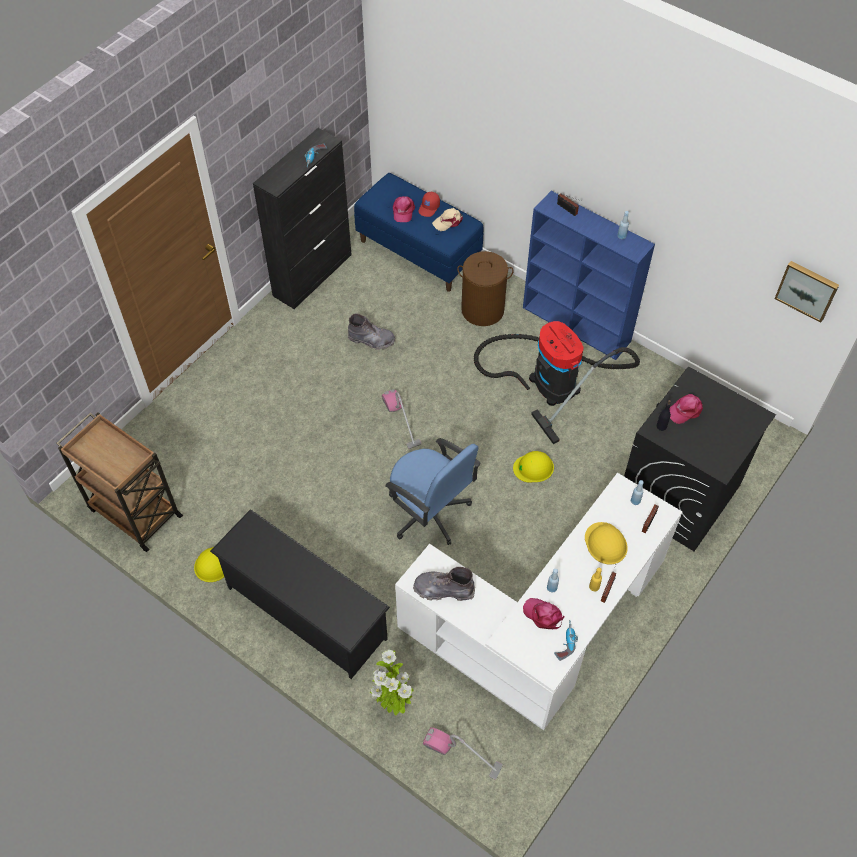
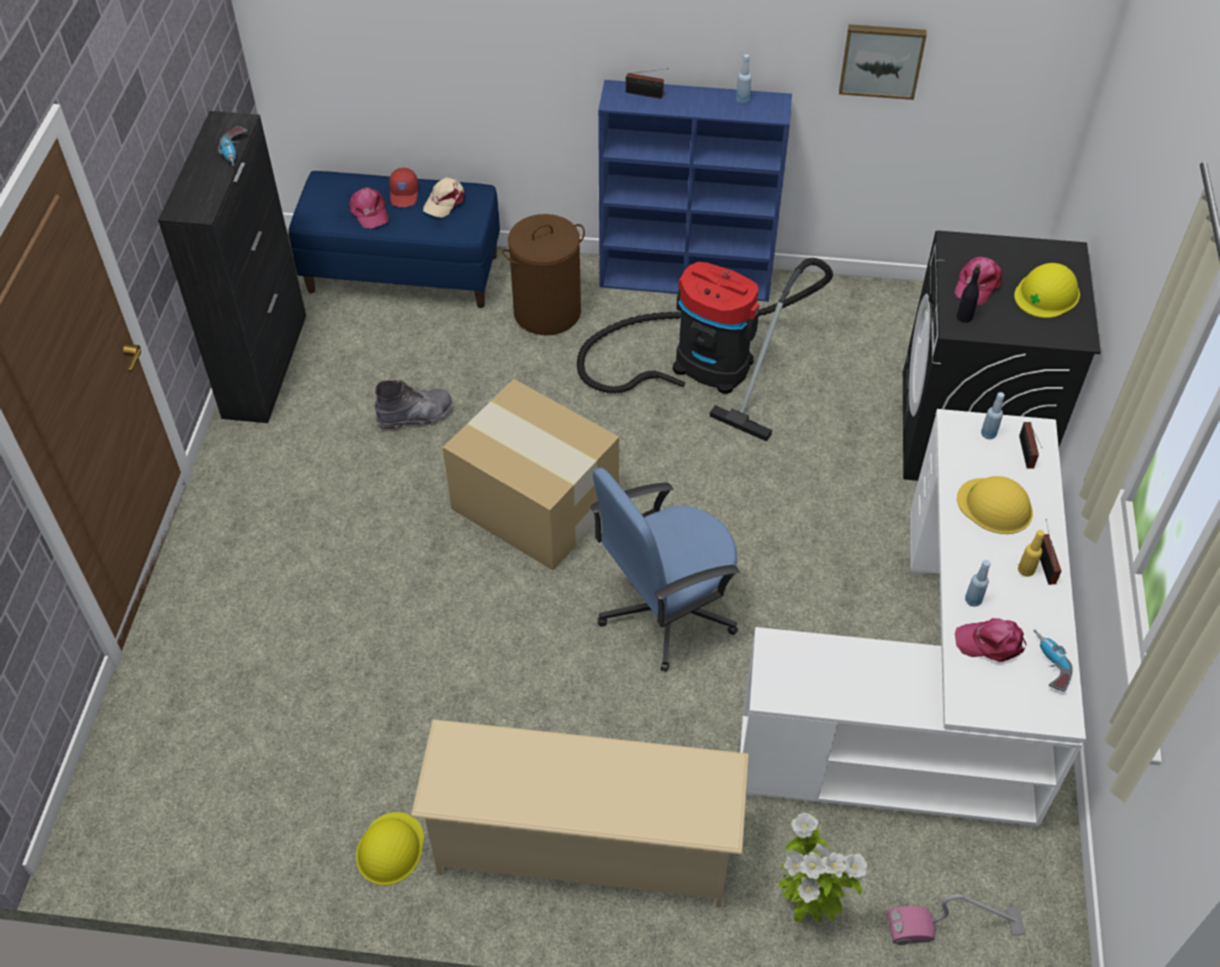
camera: 30 degrees left, 5 degrees down
(134, 512) = (200, 837): brown cart -> none
(305, 612) = (584, 846): black shoe rack -> beige shoe rack
(401, 421) = (536, 505): vacuum cleaner -> cardboard box
(429, 512) = (665, 611): blue office chair -> blue office chair turned 135 degrees clockwise
(443, 590) = (825, 681): grey boot -> none
(533, 467) = (763, 483): yellow hard hat -> yellow hard hat (1047, 294)
(807, 290) = (1044, 61): picture -> picture (881, 59)

